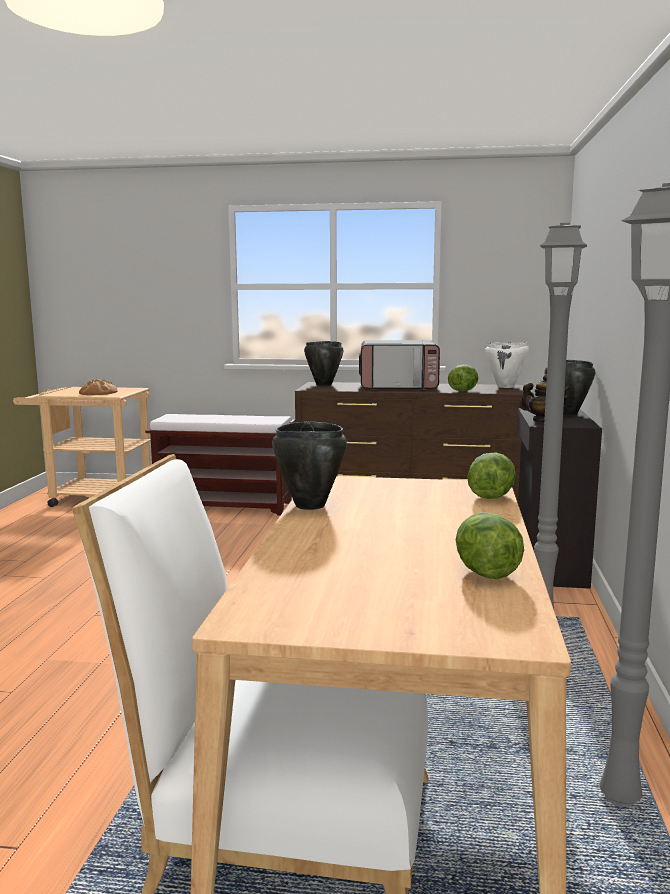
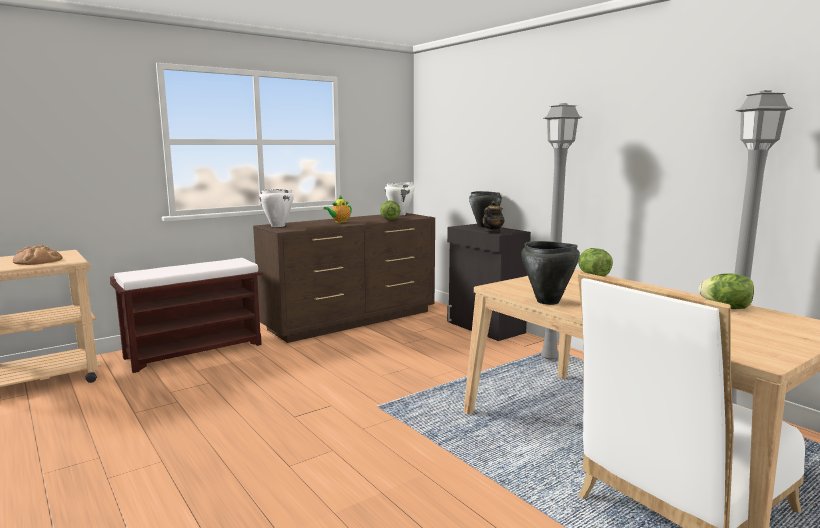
camera: 45 degrees left, 0 degrees up
(323, 384) = (277, 226): black cooking pot -> white cooking pot
(399, 387) = (339, 222): microwave -> teapot

